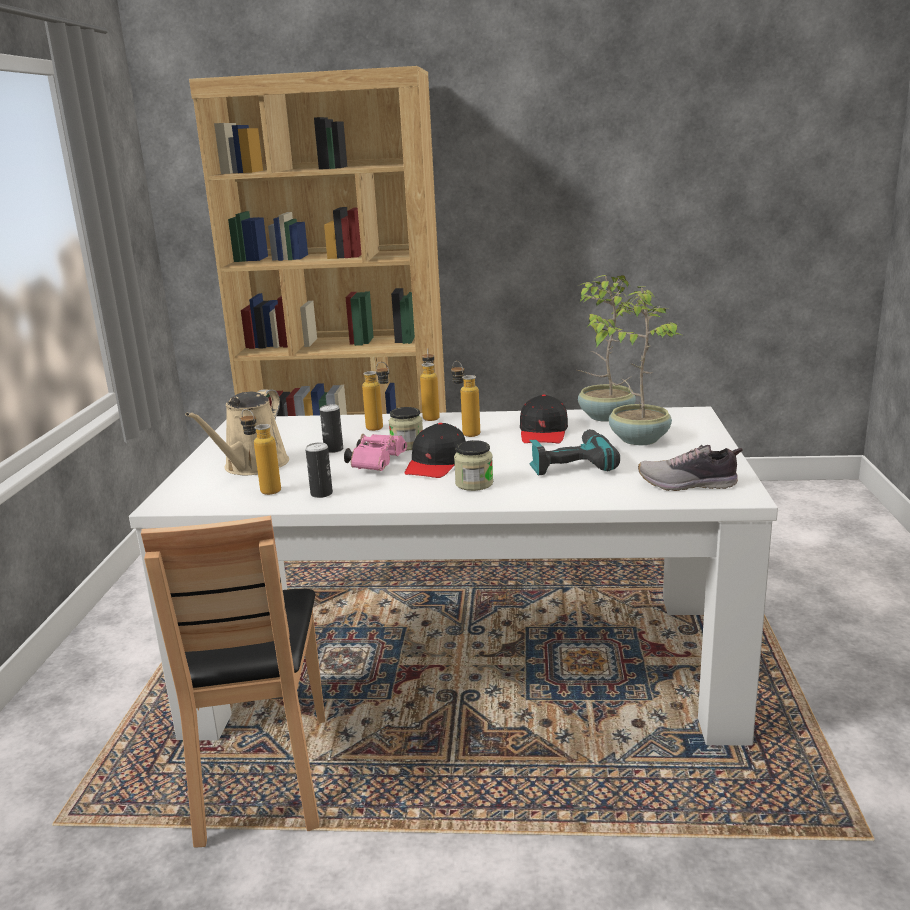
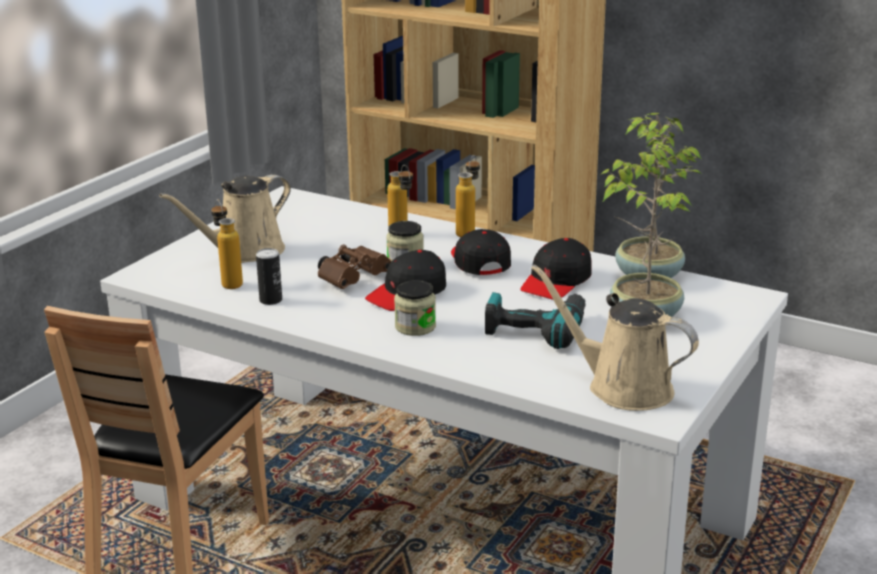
camera: 25 degrees right, 5 degrees up
(333, 449) = (333, 251): can -> none
(377, 464) = (354, 278): pink binoculars -> brown binoculars
(466, 432) = (479, 262): bottle -> black cap
(688, 484) = (622, 387): shoe -> beige watering can

